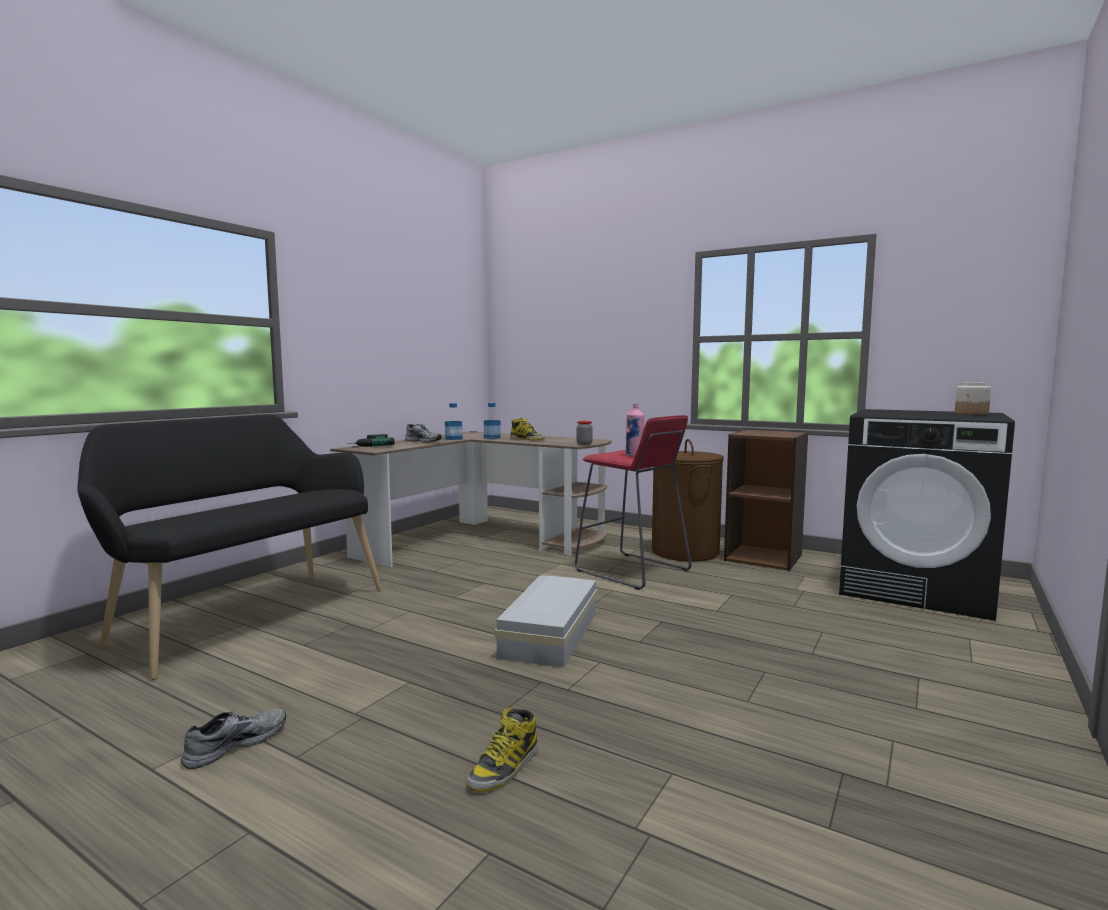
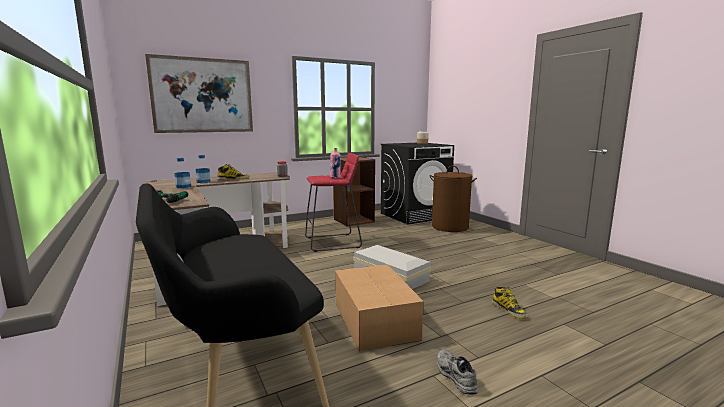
camera: 60 degrees left, 5 degrees up
(381, 656) = (375, 319): none -> cardboard box
(424, 441) = (176, 192): grey shoe -> none
(569, 327) = (203, 95): none -> picture
(685, 552) = (324, 228): brown laundry basket -> brown laundry basket (450, 227)

